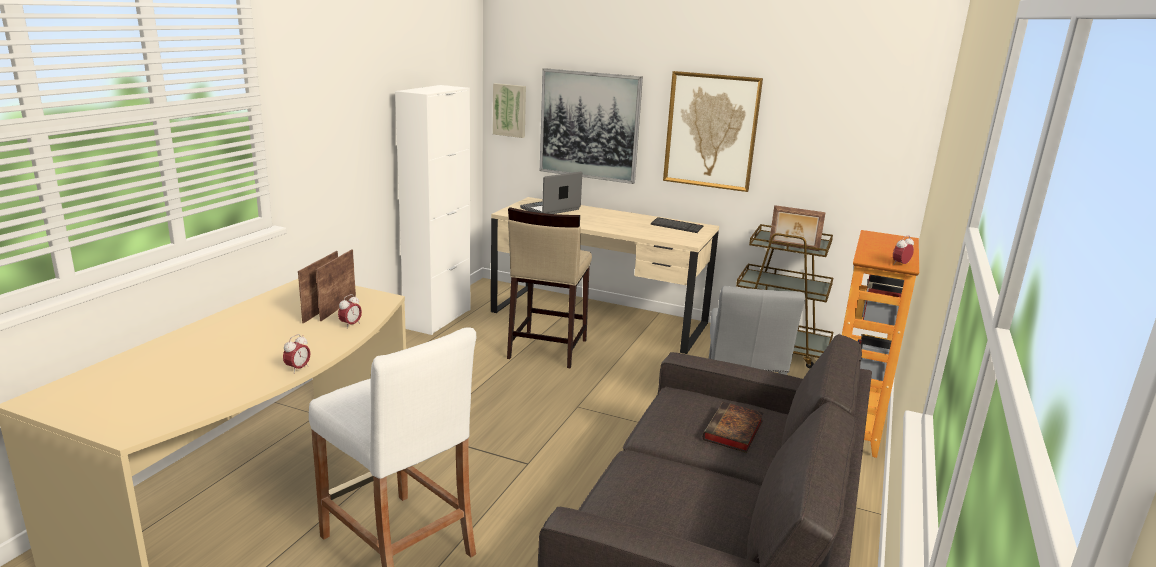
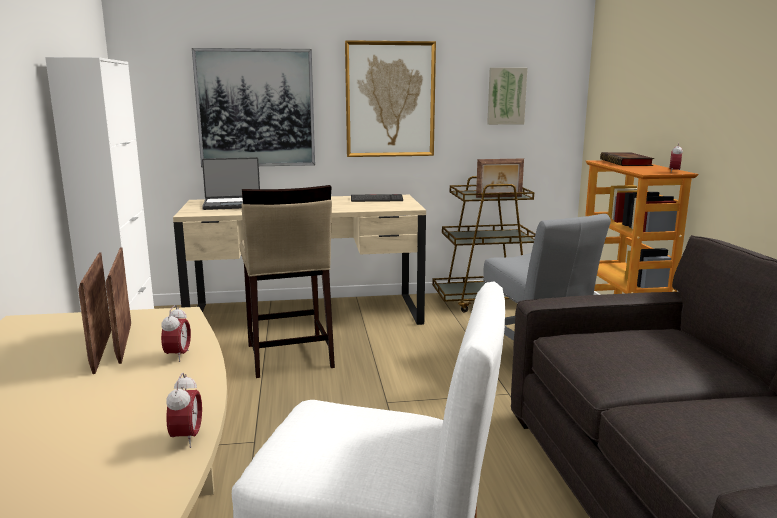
camera: 30 degrees left, 5 degrees down
(510, 110) = (152, 101): picture -> picture (506, 96)
(551, 209) = (233, 205): laptop -> laptop turned 120 degrees counterclockwise
(733, 432) = (671, 355): book -> book (627, 163)

